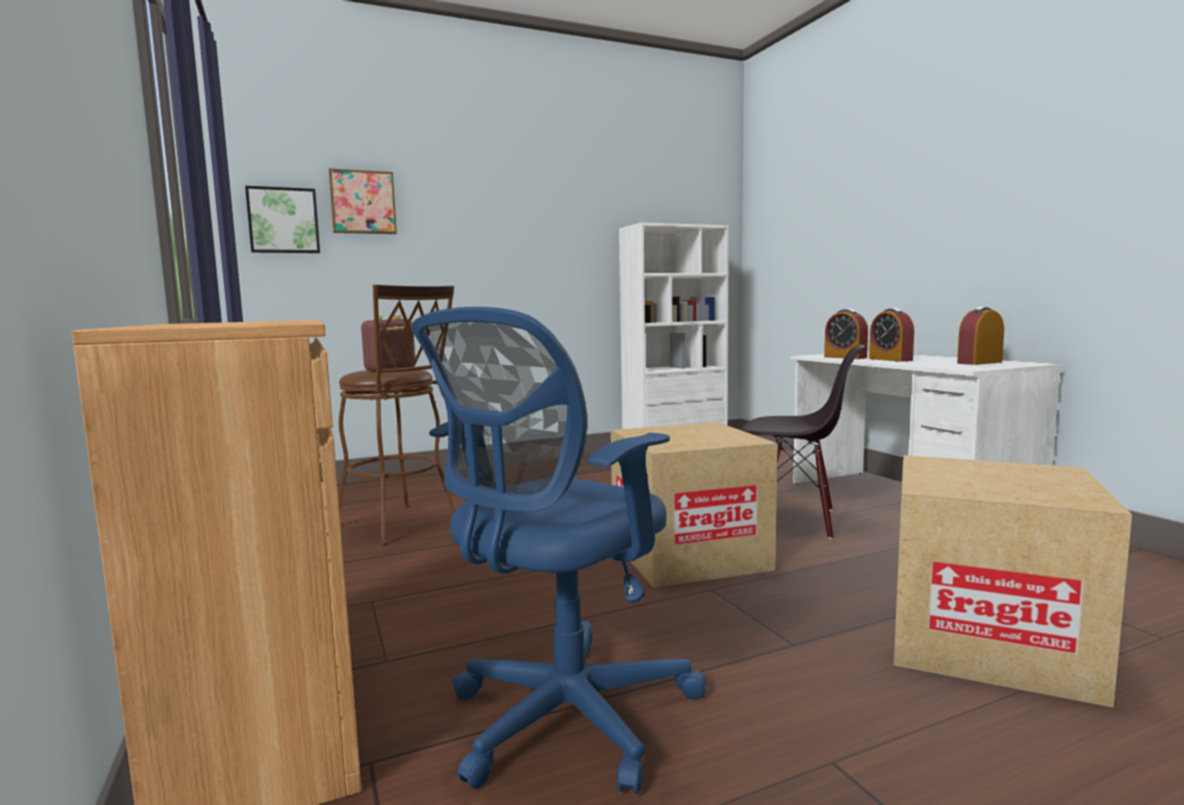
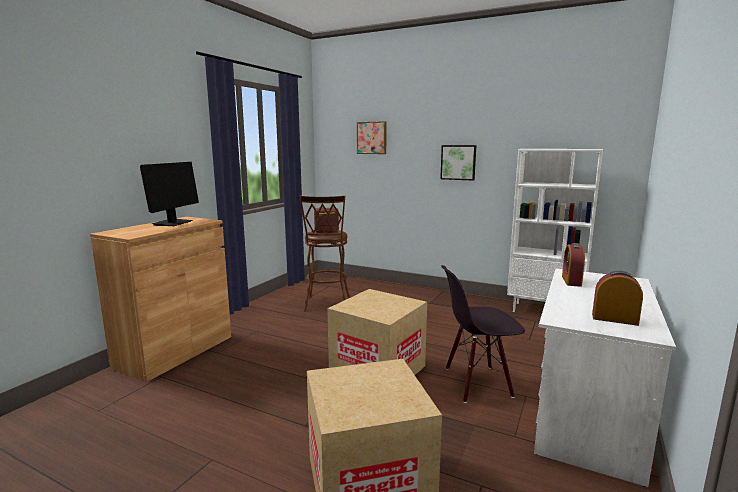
camera: 50 degrees right, 5 degrees up
(223, 322) = (173, 223): none -> monitor
(283, 220) = (339, 148): picture -> picture (458, 162)
(562, 721) = (202, 396): blue office chair -> none
(795, 520) = (477, 383): black chair -> black chair turned 105 degrees clockwise
(890, 359) = (582, 293): alarm clock -> none

